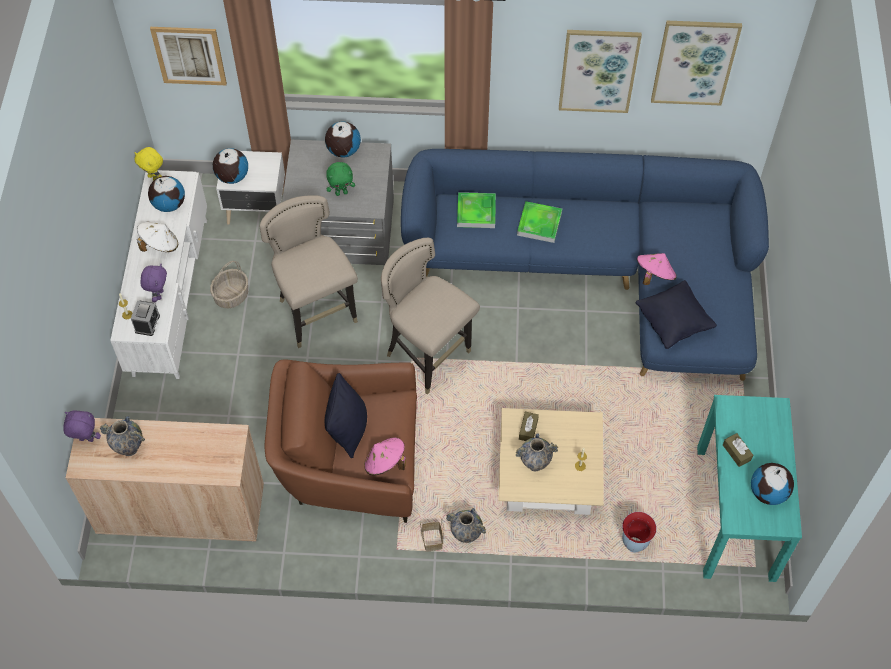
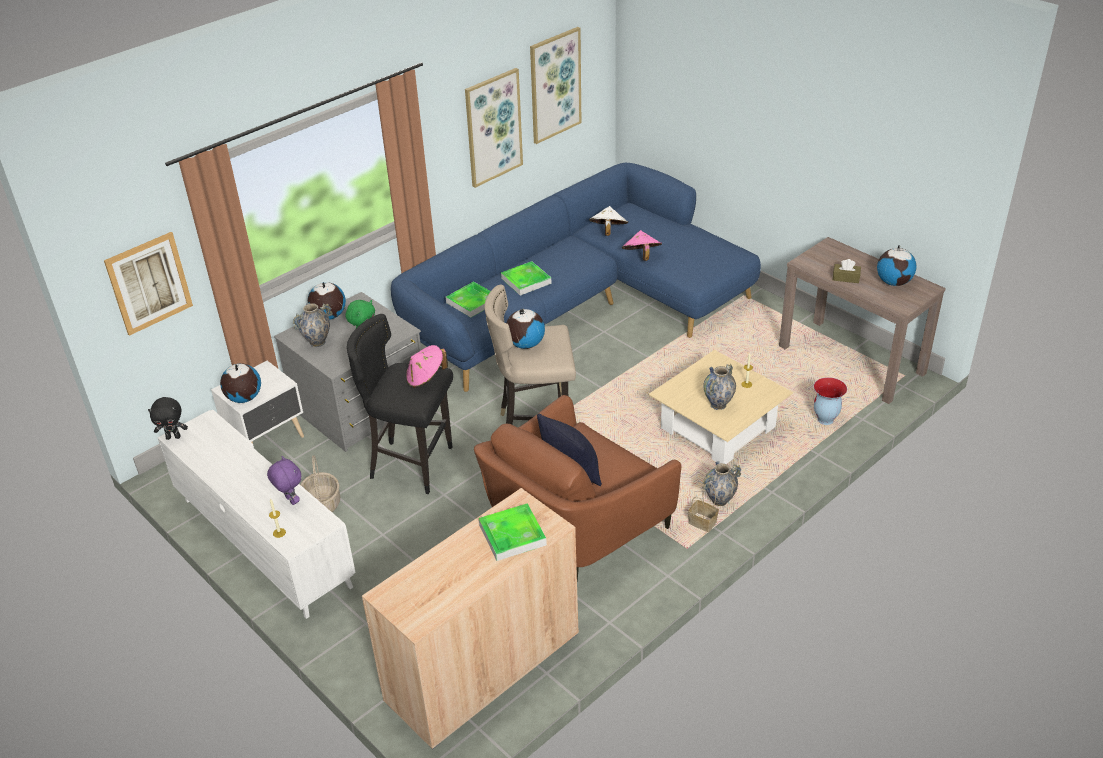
camera: 45 degrees left, 20 degrees down
(86, 440) = (394, 604): purple plush toy -> none
(129, 448) = (443, 578): vase -> vase (317, 342)
(147, 323) = (307, 525): alarm clock -> none
(154, 178) = (173, 437): yellow plush toy -> black plush toy
(159, 245) = (243, 471): white hat -> white hat (608, 231)
(169, 204) = (213, 443): globe -> globe (525, 344)
(199, 456) = (512, 535): none -> tray
(316, 314) = (413, 465): beige stool -> black stool
(385, 463) = (629, 469): pink hat -> pink hat (426, 378)
(528, 429) = (684, 391): brown tissue box -> none
(673, 323) = (690, 270): black pillow -> none
(736, 513) = (852, 360): turquoise console table -> brown console table

